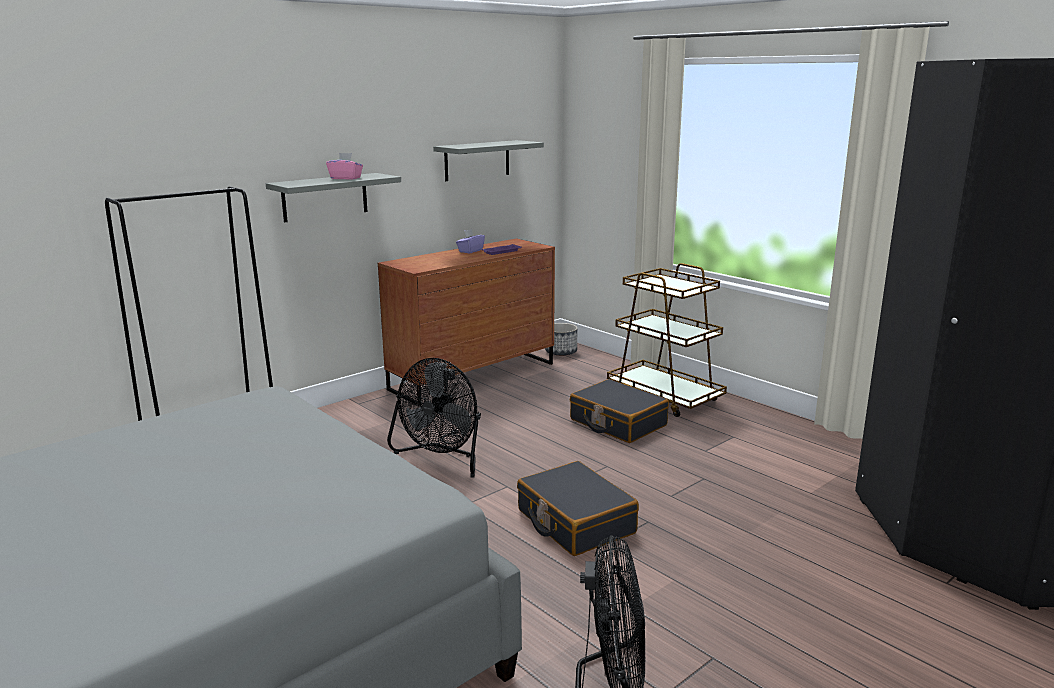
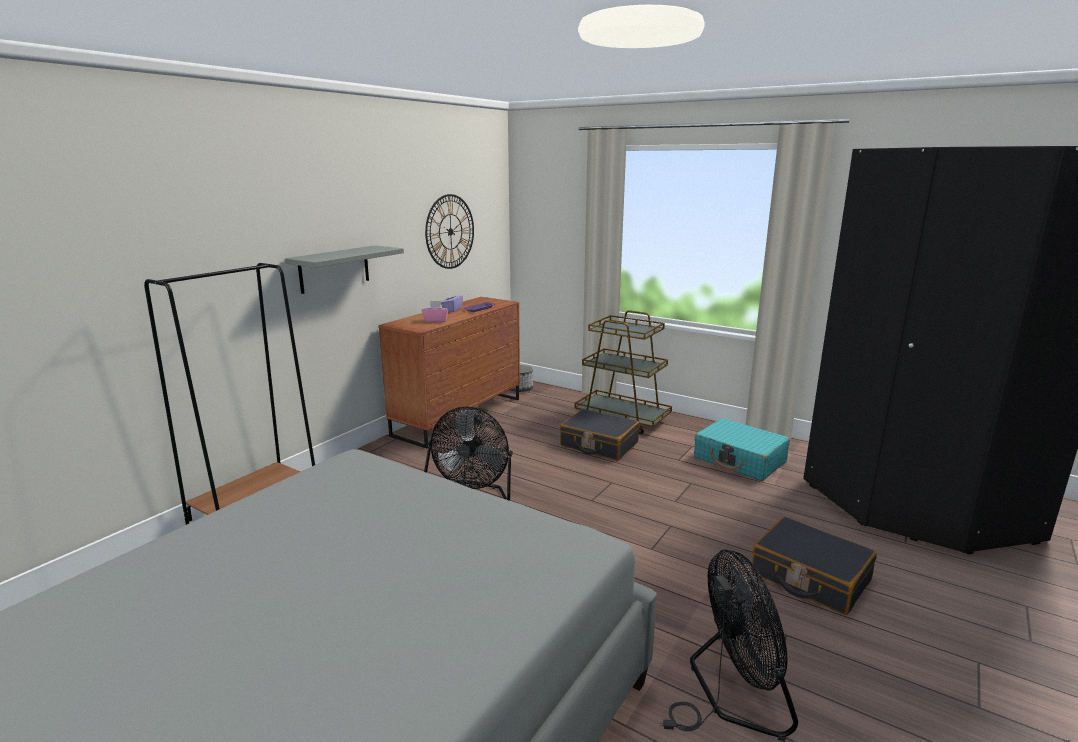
camera: 15 degrees left, 0 degrees up
(346, 178) = (355, 251): pink tissue box -> pink tissue box (436, 320)
(477, 160) = (450, 231): grey shelf -> wall clock
(575, 522) = (614, 534): black suitcase -> black suitcase (809, 577)
(785, 460) = (739, 460): none -> turquoise suitcase

